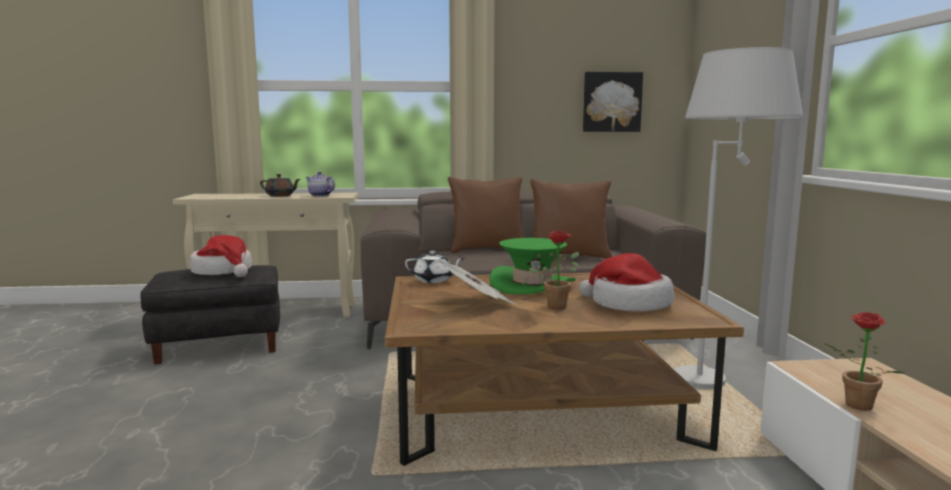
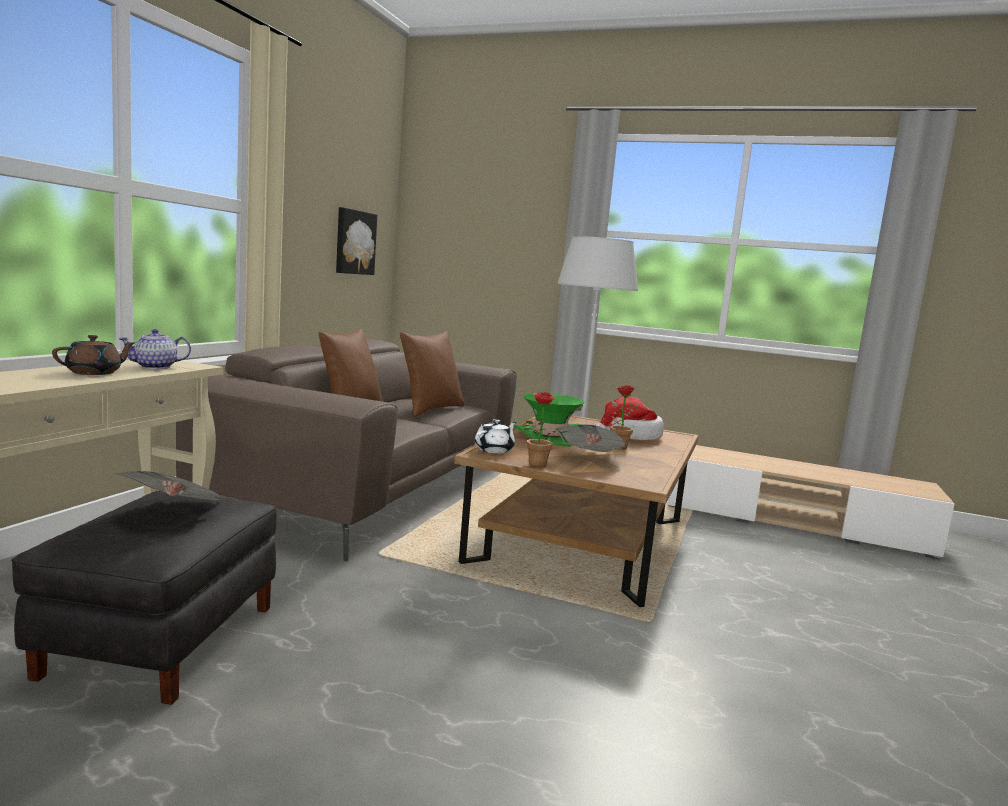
camera: 65 degrees left, 0 degrees up
(223, 271) = (176, 512): hat -> newspaper
(854, 406) = (746, 466): potted plant -> potted plant (537, 465)

